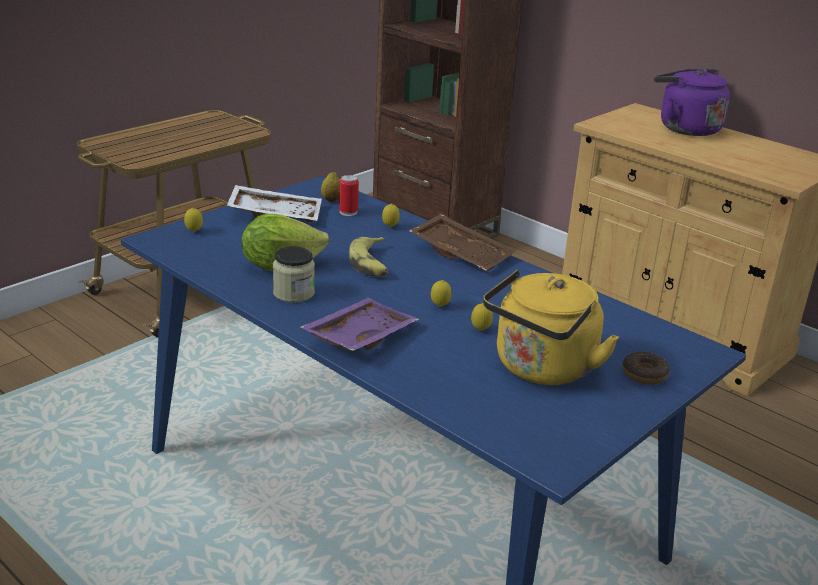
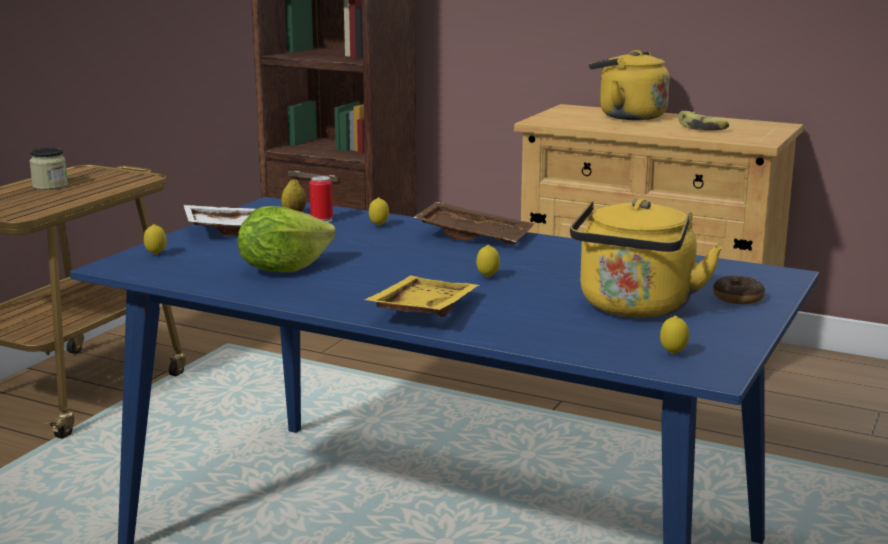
camera: 15 degrees left, 10 degrees down
(294, 293) = (318, 287): jar -> jar (50, 186)
(358, 337) = (421, 310): purple tray -> yellow tray
(371, 264) = (384, 255): banana -> banana (702, 127)
(480, 330) = (546, 289): lemon -> lemon (673, 354)
(685, 128) = (627, 116): purple kettle -> yellow kettle

